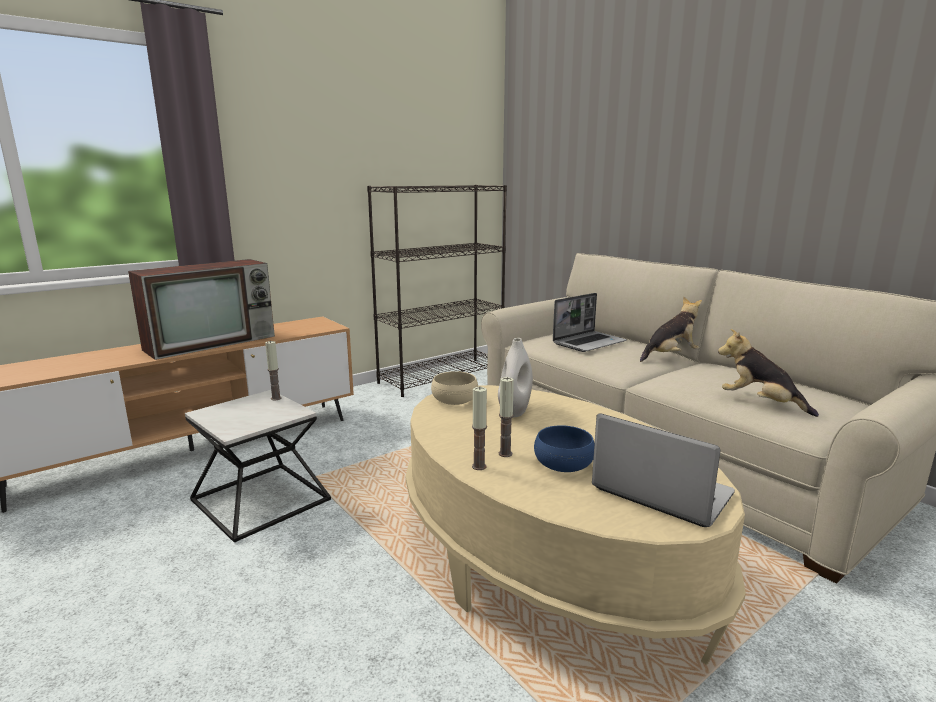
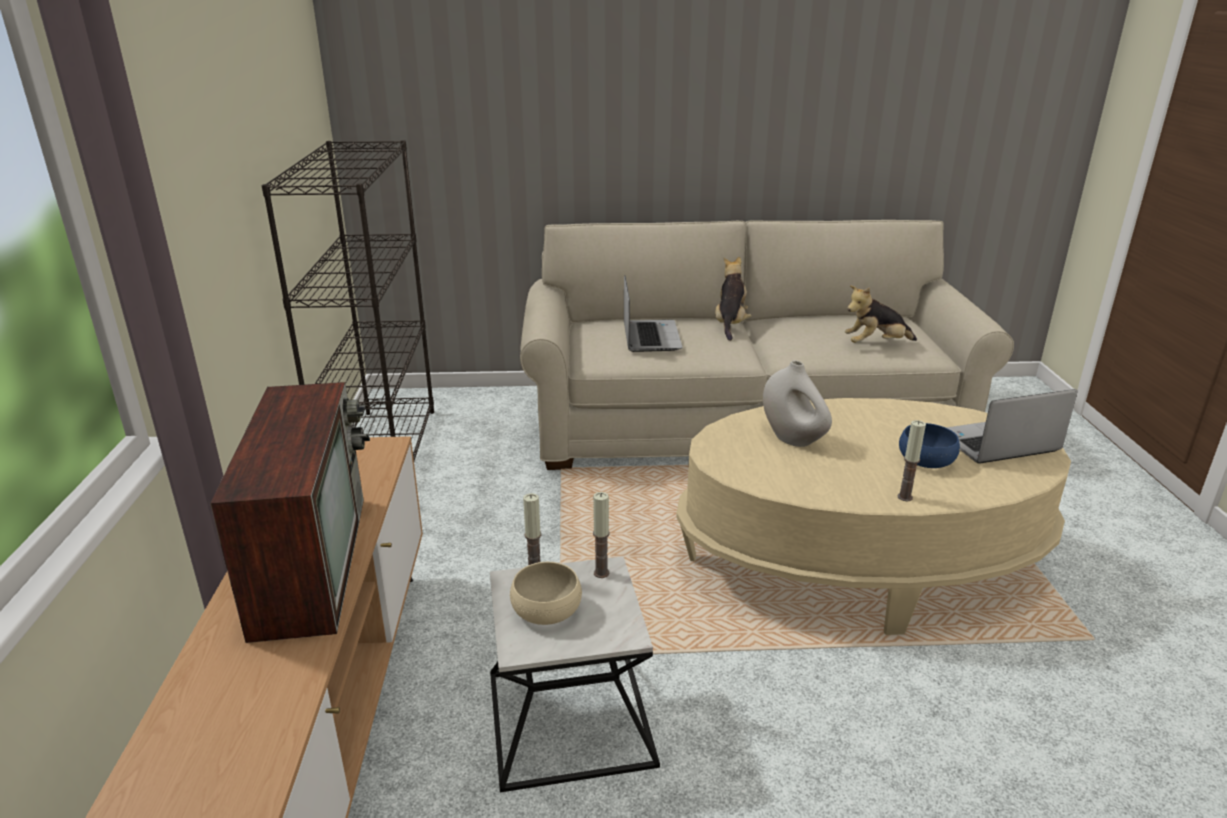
camera: 55 degrees left, 10 degrees up
(455, 400) = (731, 457): beige bowl -> beige bowl (546, 609)
(505, 453) = (887, 476): candle -> candle (601, 573)

